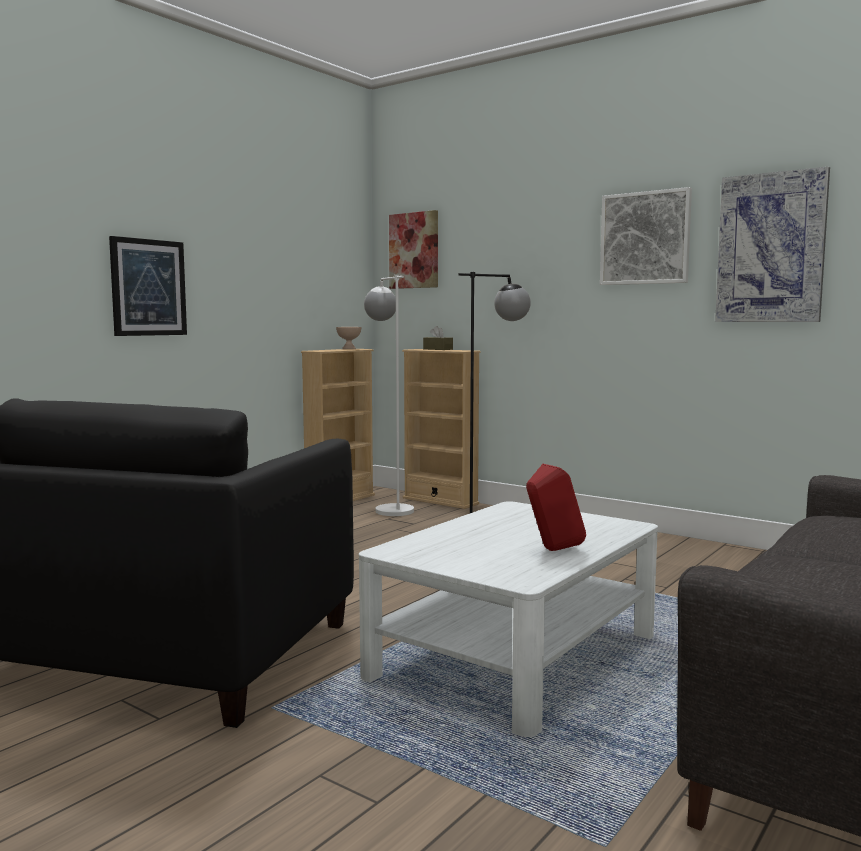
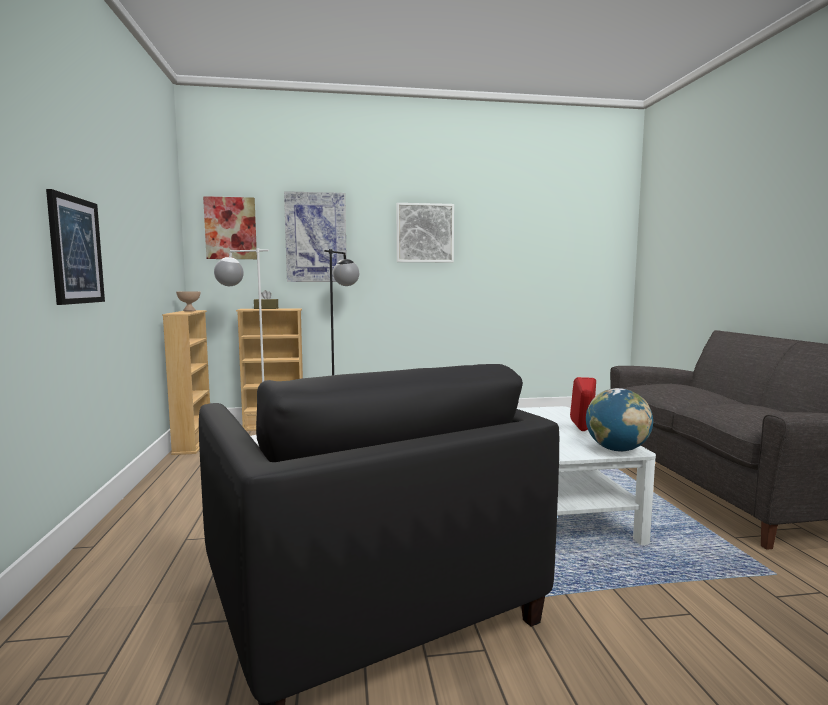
camera: 45 degrees left, 0 degrees up
(505, 575) = (617, 449): none -> globe
(771, 248) = (498, 244): picture -> picture (316, 237)

